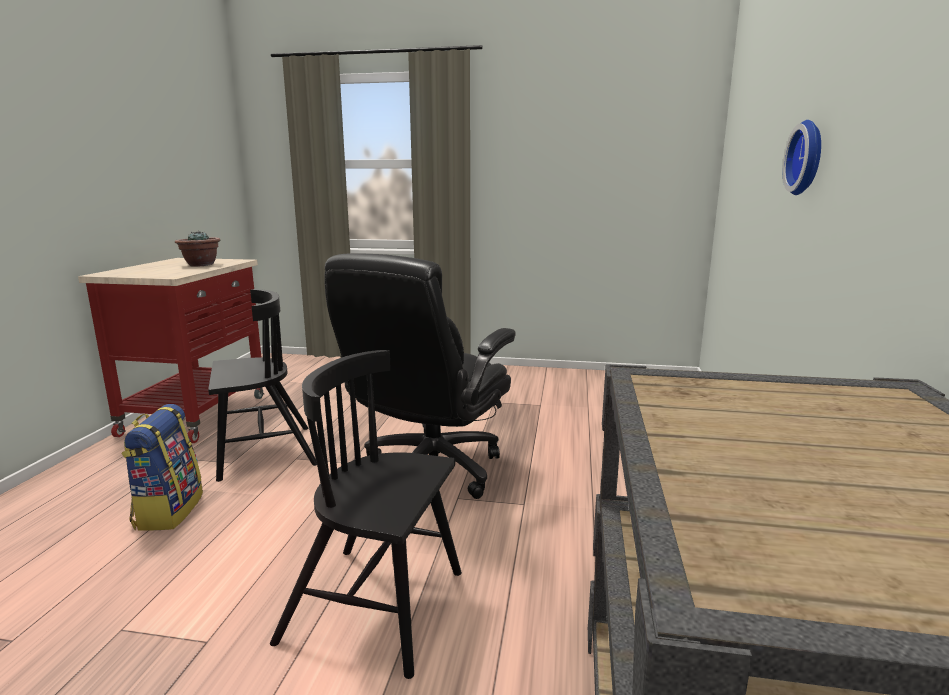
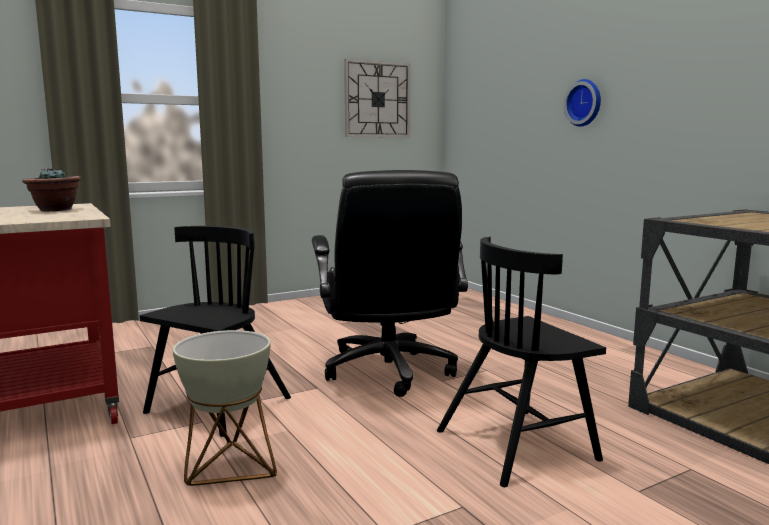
camera: 40 degrees left, 5 degrees down
(168, 511) = (228, 468): backpack -> planter
(621, 154) = (377, 99): none -> wall clock

